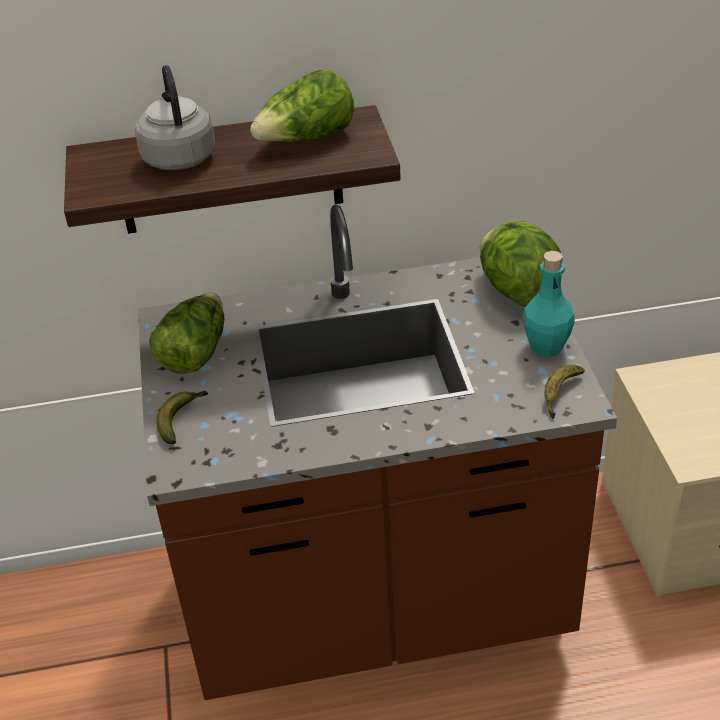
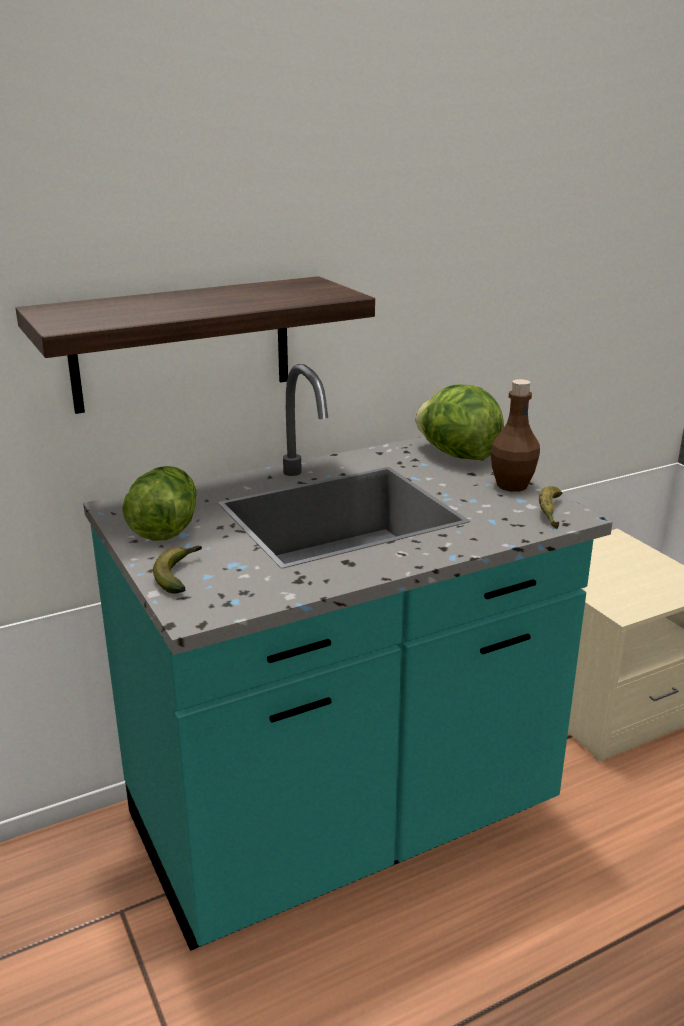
camera: 20 degrees left, 15 degrees down
(178, 156) = (147, 304): grey kettle -> none
(307, 139) = (272, 291): lettuce -> none
(376, 606) = (342, 823): brown counter -> turquoise counter
(546, 347) = (512, 485): turquoise bottle -> brown bottle

